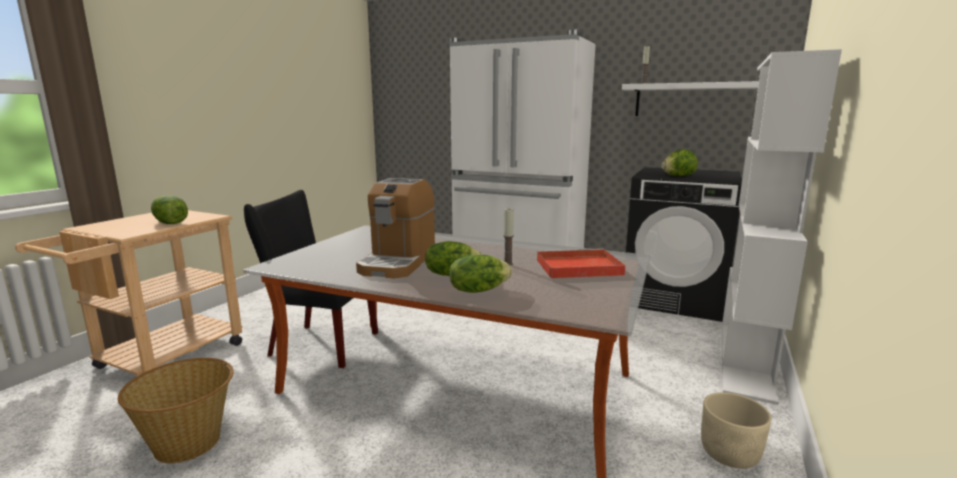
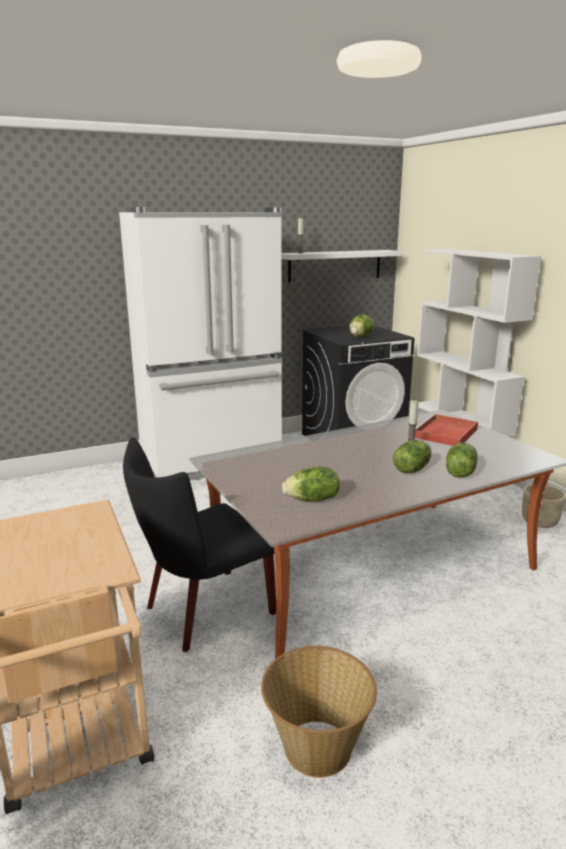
camera: 50 degrees left, 5 degrees up
(170, 223) = (88, 537): lettuce -> lettuce (312, 500)
(398, 262) = (351, 477): coffee machine -> none

